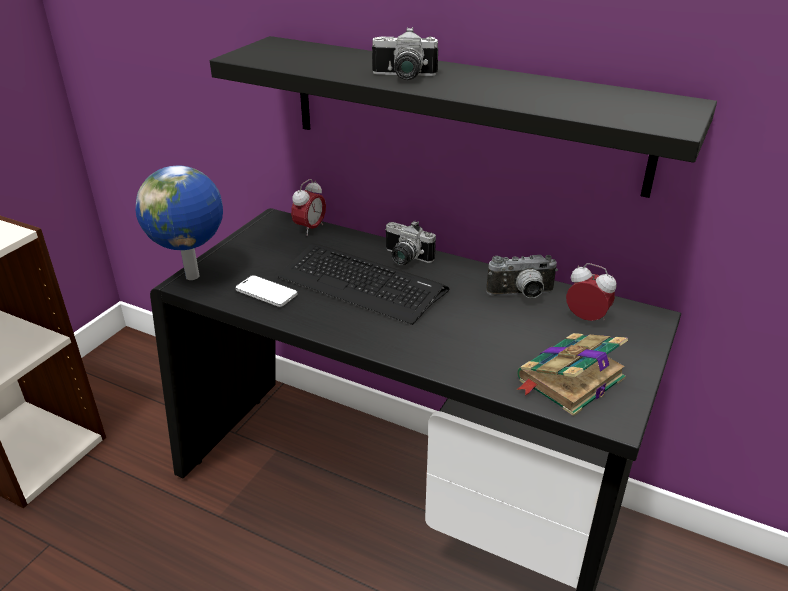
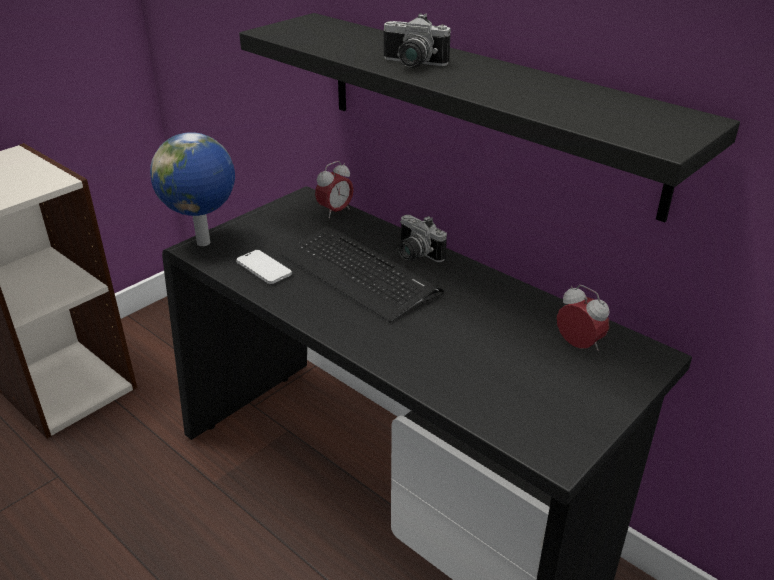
camera: 15 degrees right, 0 degrees up
(521, 295) = (519, 310): camera -> none
(569, 380) = (527, 406): book -> none

